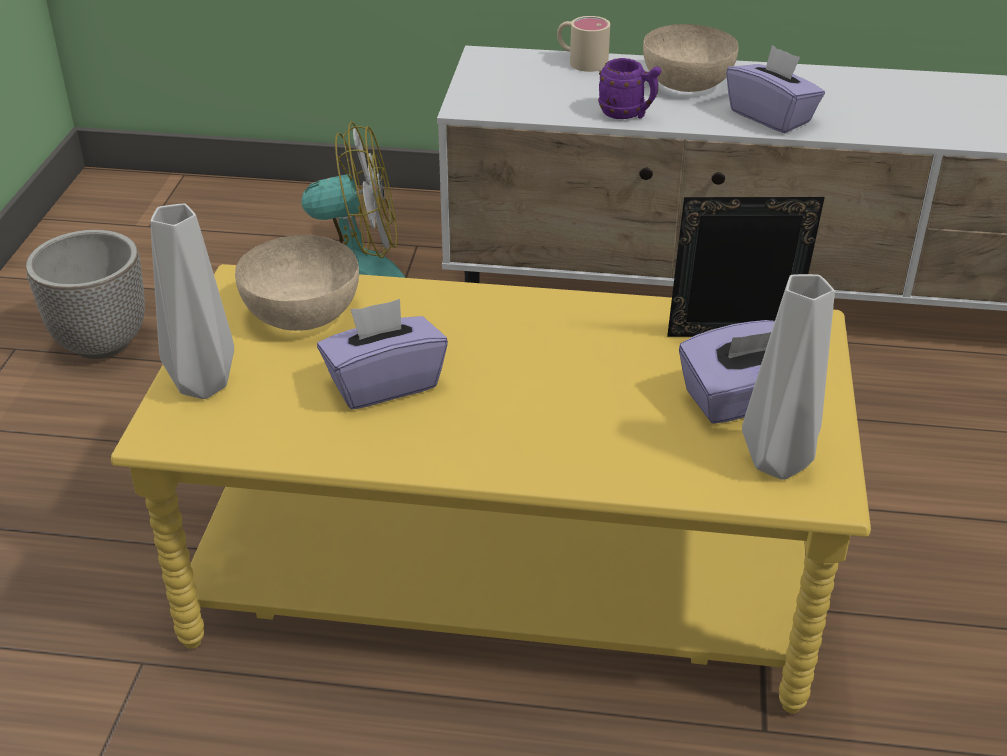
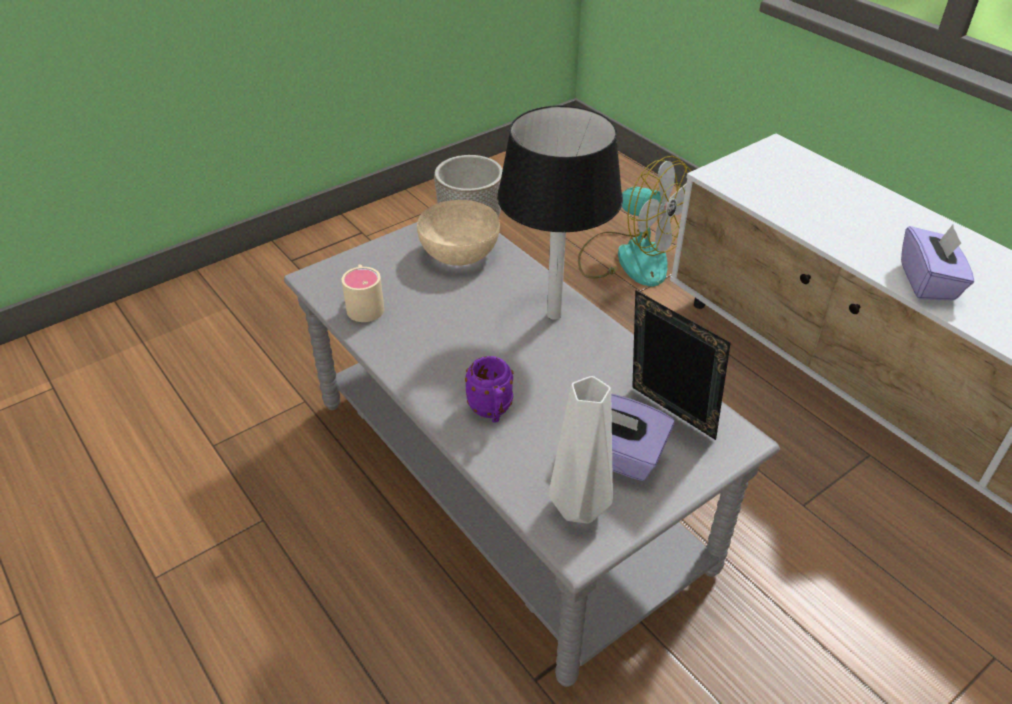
camera: 45 degrees right, 5 degrees up
(199, 385) = (363, 263): grey vase -> none
(384, 384) = (442, 316): purple tissue box -> none
(499, 316) = (554, 315): none -> black table lamp
(501, 579) = (504, 482): yellow coffee table -> grey coffee table
(581, 61) = (840, 177): beige mug -> beige mug (365, 304)
(628, 114) = (817, 229): purple mug -> purple mug (492, 411)
(688, 82) = (900, 227): beige bowl -> none

